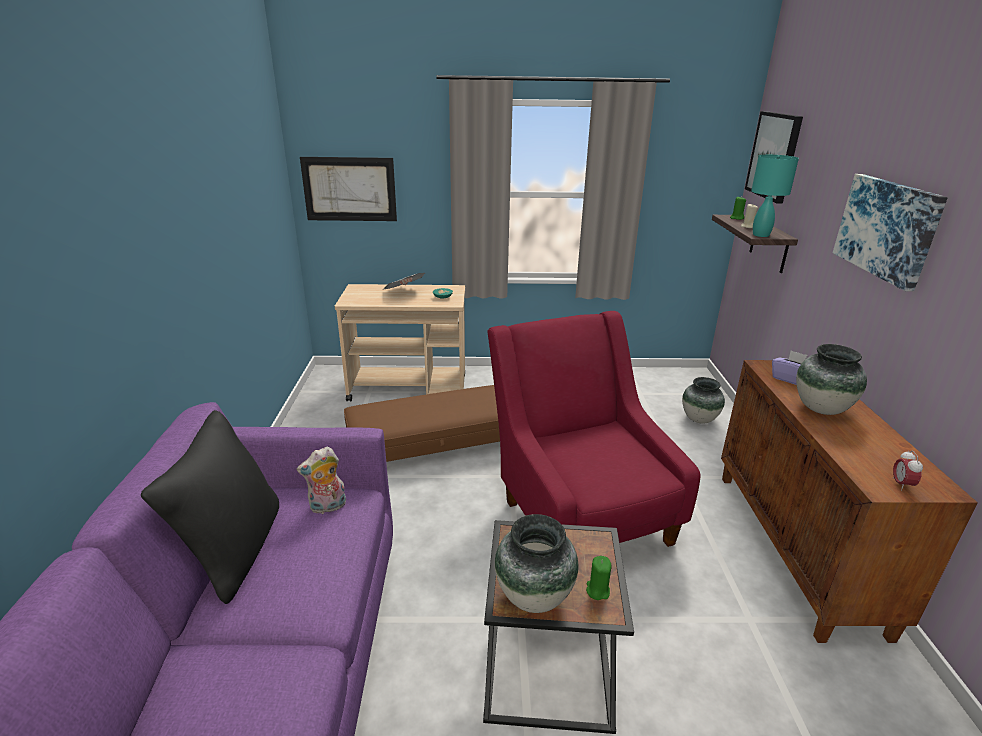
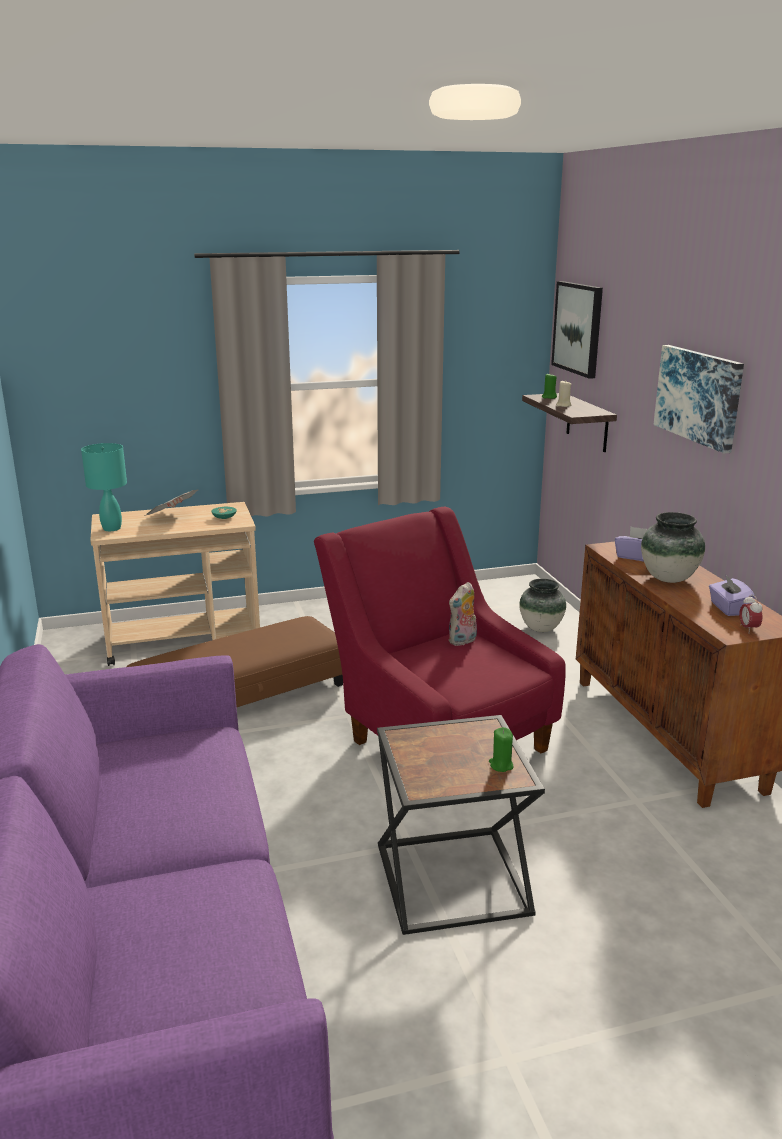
camera: 15 degrees left, 5 degrees down
(234, 551) = (104, 799): black pillow -> none
(327, 507) = (187, 746): plush toy -> plush toy (463, 641)
(349, 189) = (85, 394): picture -> none
(534, 597) = (444, 780): vase -> none
(761, 235) = (580, 413): turquoise table lamp -> turquoise table lamp (112, 528)
(881, 455) = (728, 608): none -> purple tissue box

